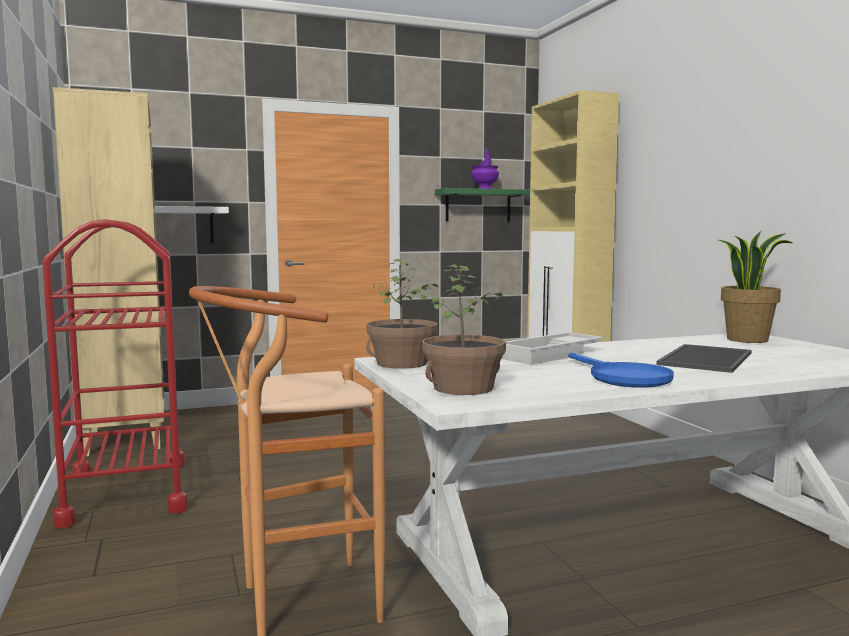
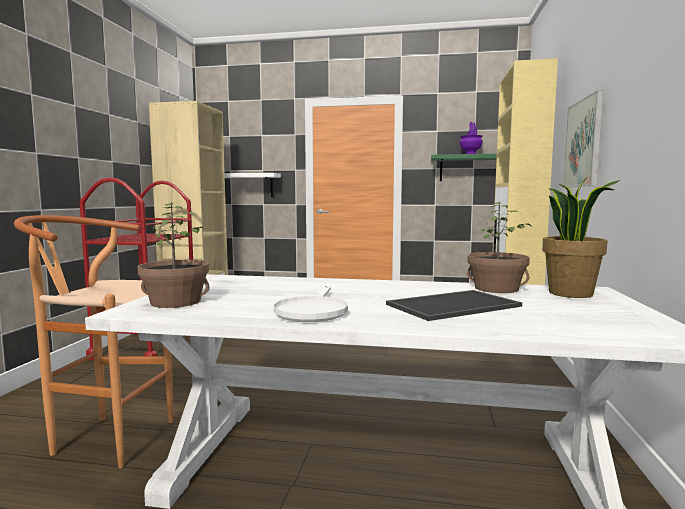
camera: 30 degrees right, 0 degrees up
(401, 363) = (213, 281): potted plant -> potted plant (496, 289)
(551, 355) = (333, 287): white tray -> none
(622, 377) = (312, 311): blue frying pan -> white frying pan
(675, 190) = (583, 143): none -> picture

